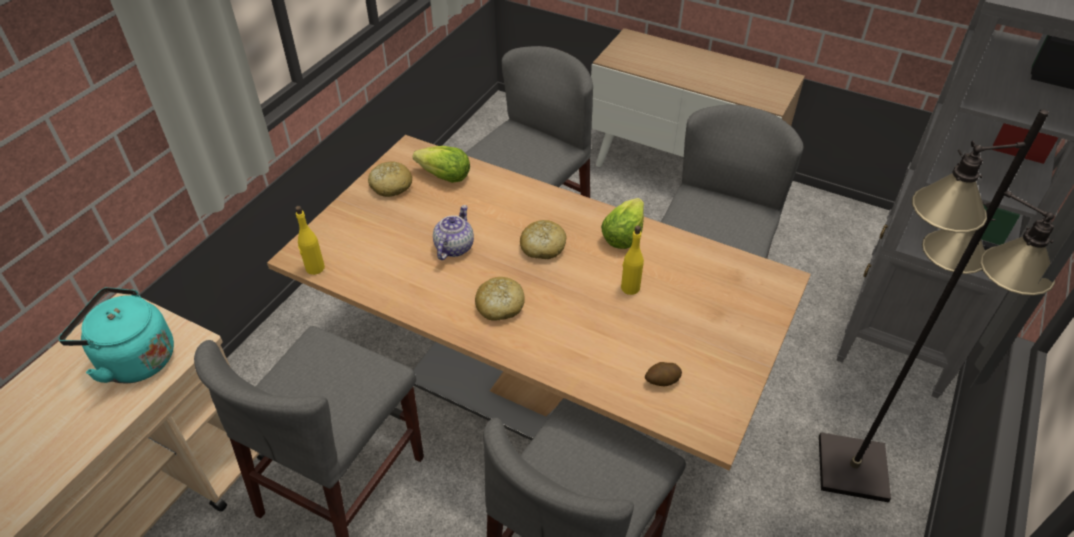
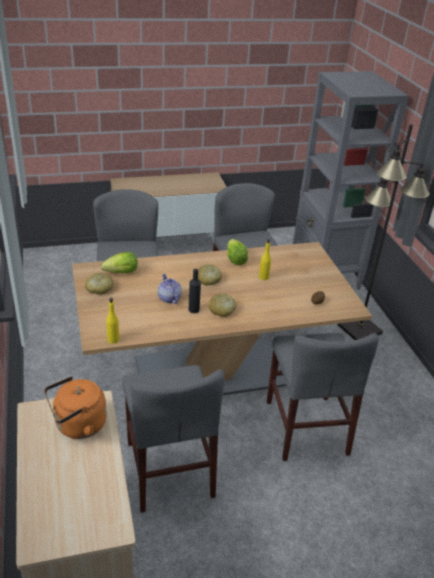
camera: 45 degrees left, 10 degrees down
(133, 359) = (78, 425): turquoise kettle -> orange kettle
(463, 283) = (194, 309): none -> black bottle

